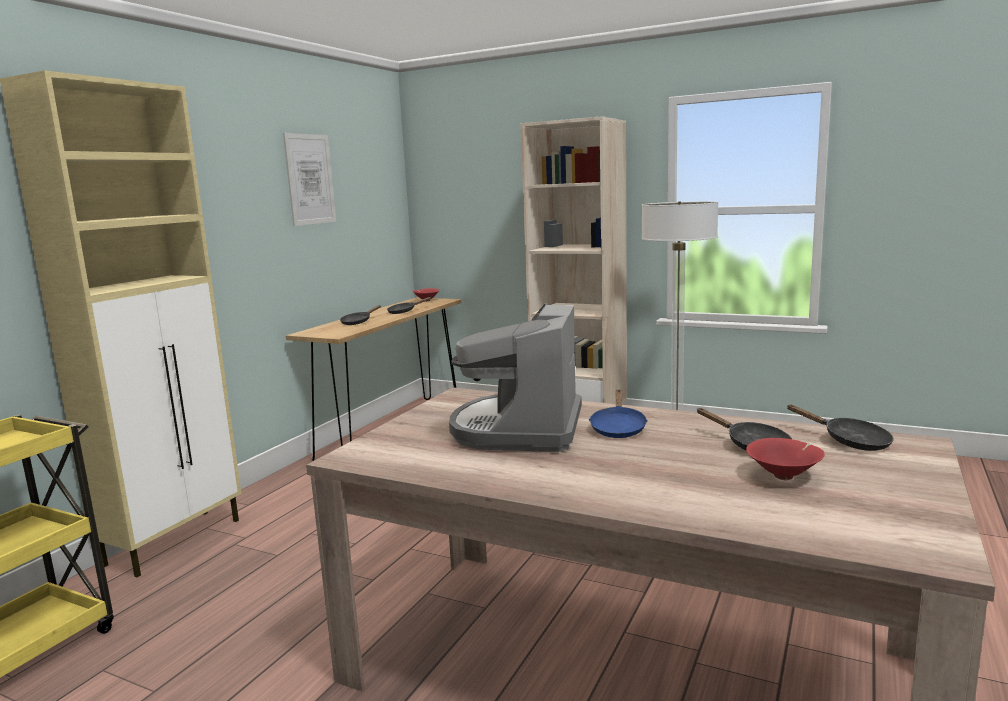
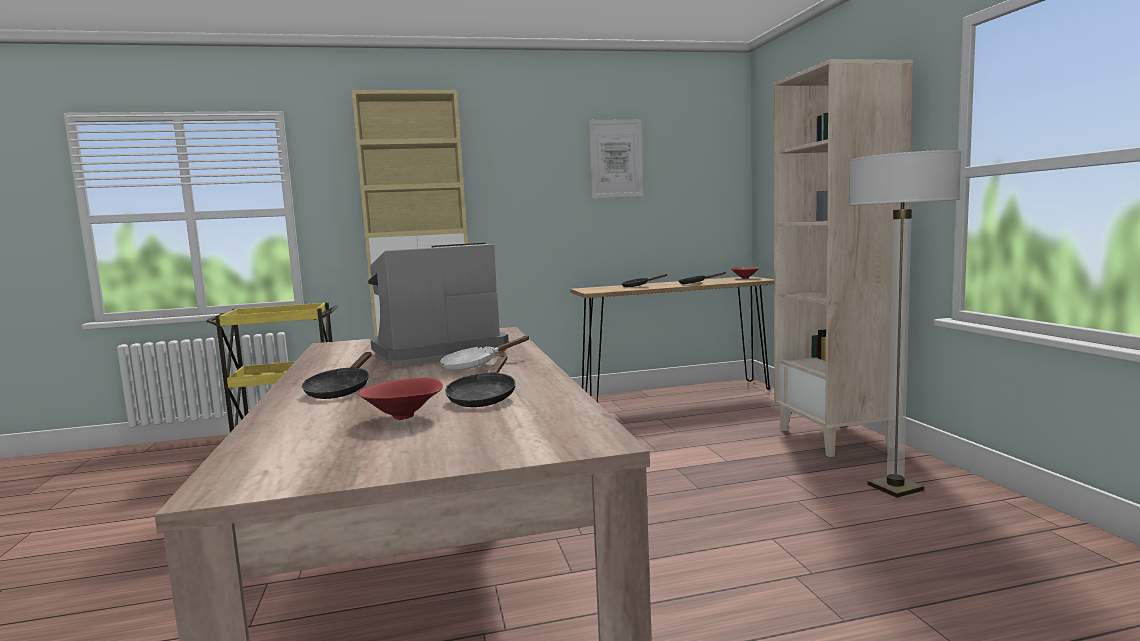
camera: 50 degrees right, 5 degrees down
(618, 428) = (475, 365): blue frying pan -> white frying pan
(850, 441) = (554, 419): black frying pan -> black frying pan (340, 390)

